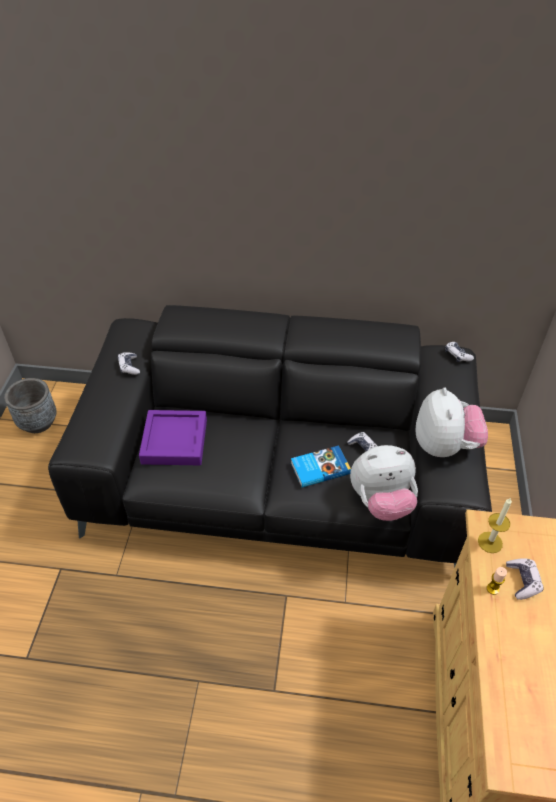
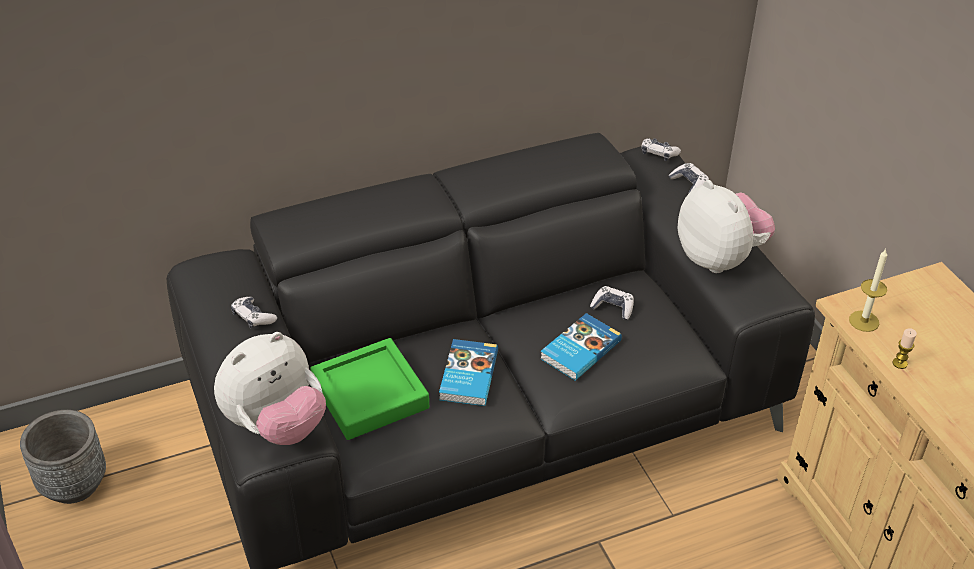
camera: 30 degrees left, 5 degrees down
(174, 441) = (370, 395): purple tray -> green tray
(238, 454) = (467, 376): none -> book
(381, 501) = (677, 356): plush toy -> plush toy (276, 425)
(522, 581) = (921, 343): game controller -> game controller (689, 184)

